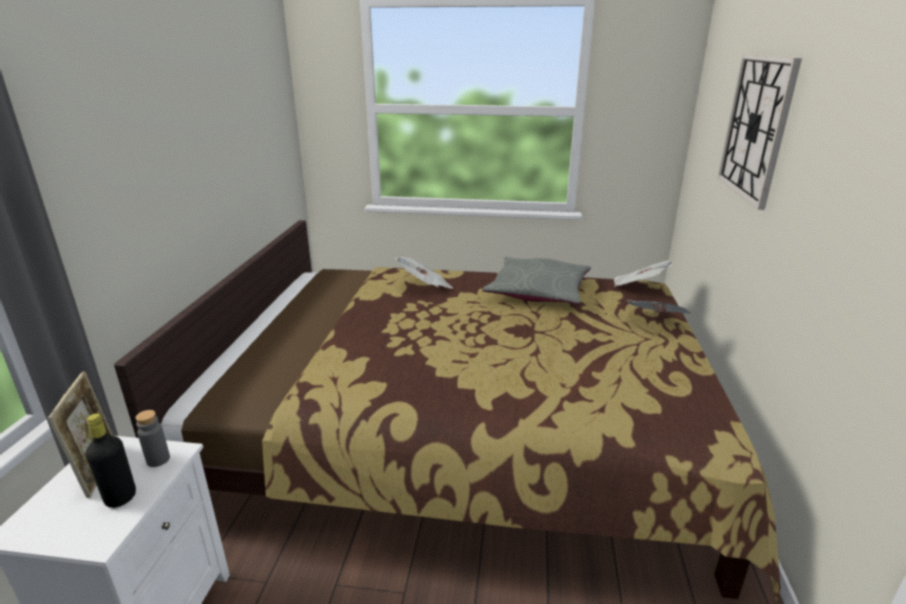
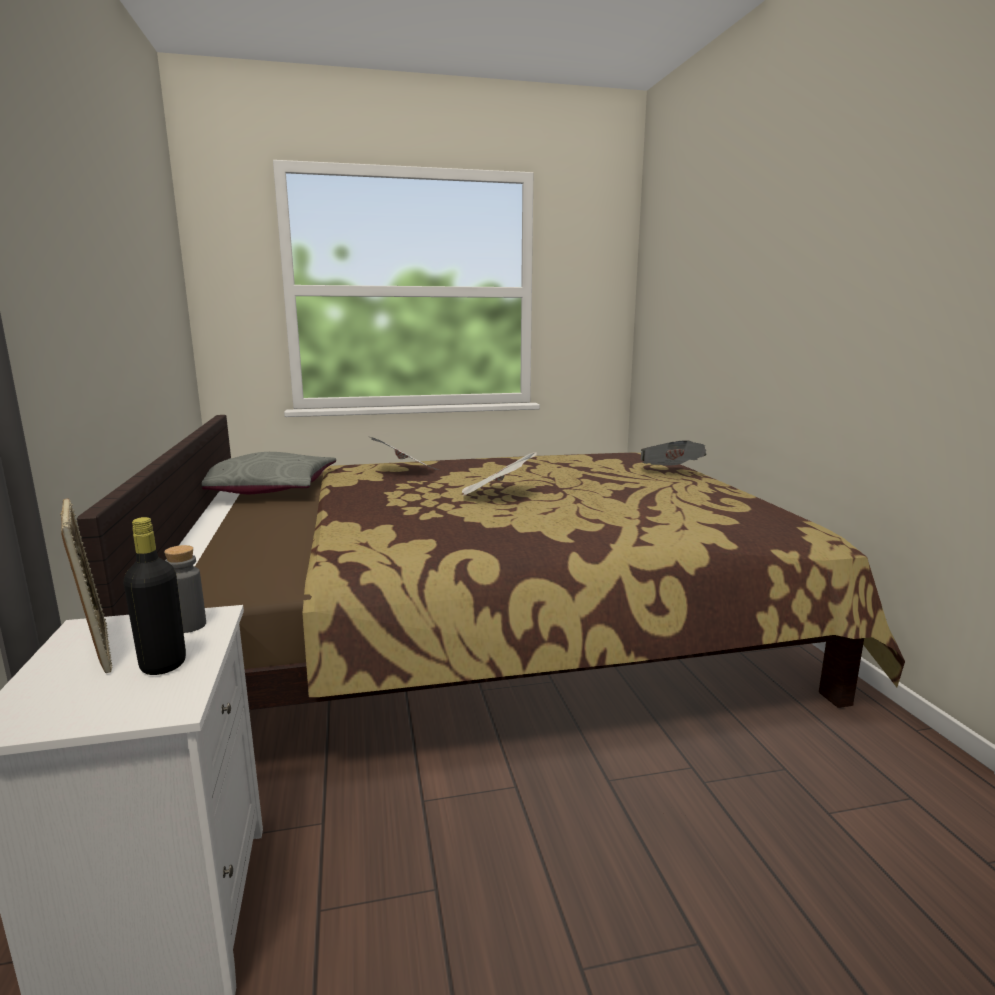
camera: 20 degrees left, 10 degrees down
(537, 291) = (534, 464): grey pillow -> grey pillow (267, 489)
(638, 287) = (630, 454): newspaper -> newspaper (496, 495)
(756, 127) = (731, 270): wall clock -> none

